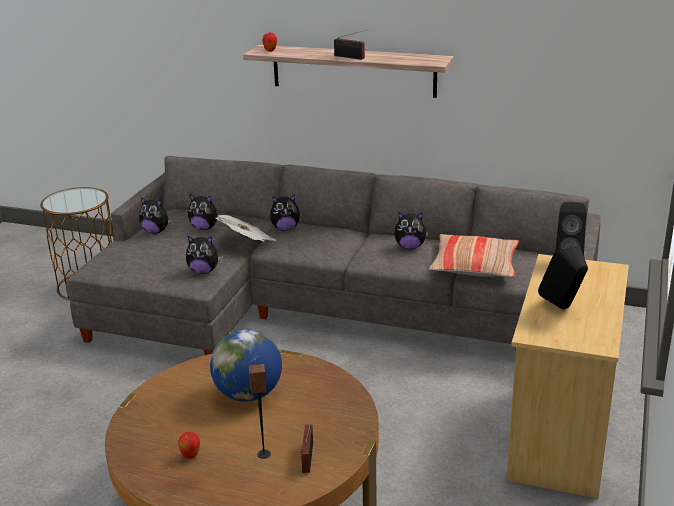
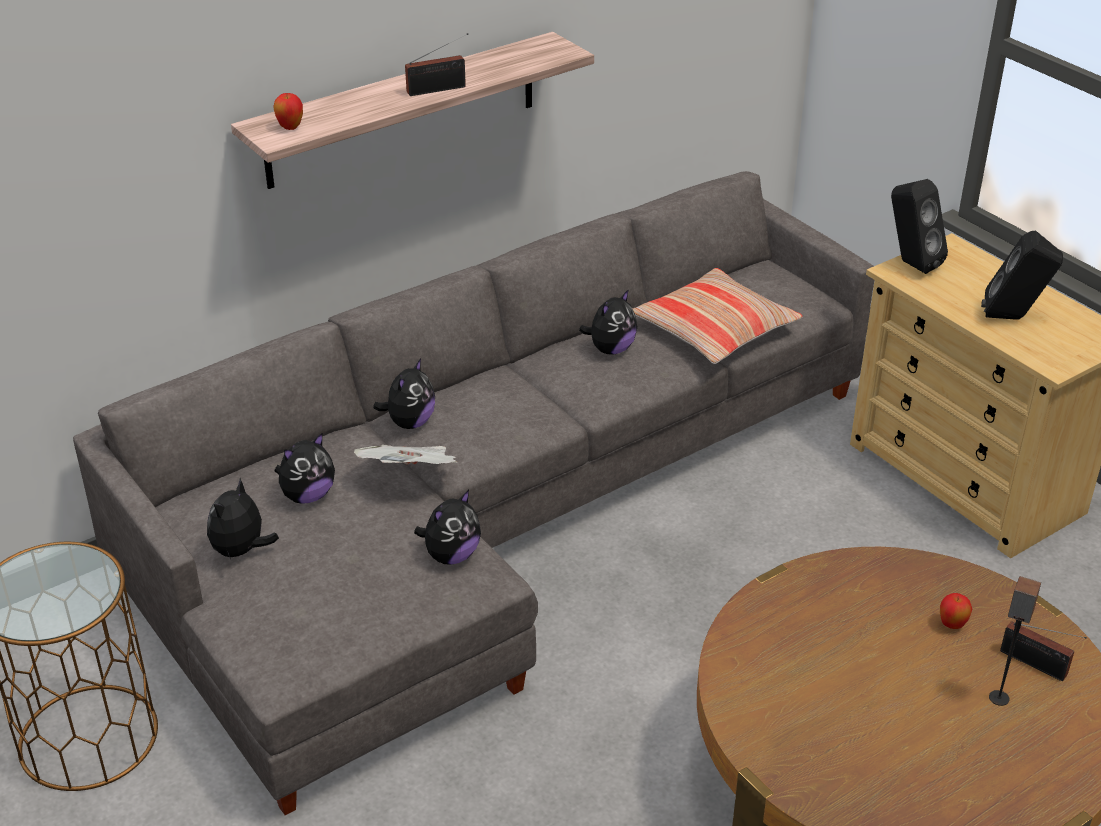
camera: 55 degrees left, 10 degrees up
(156, 231) = (241, 551): plush toy -> plush toy turned 150 degrees clockwise
(190, 456) = (954, 768): apple -> apple (952, 625)
(248, 394) = (845, 654): globe -> none

